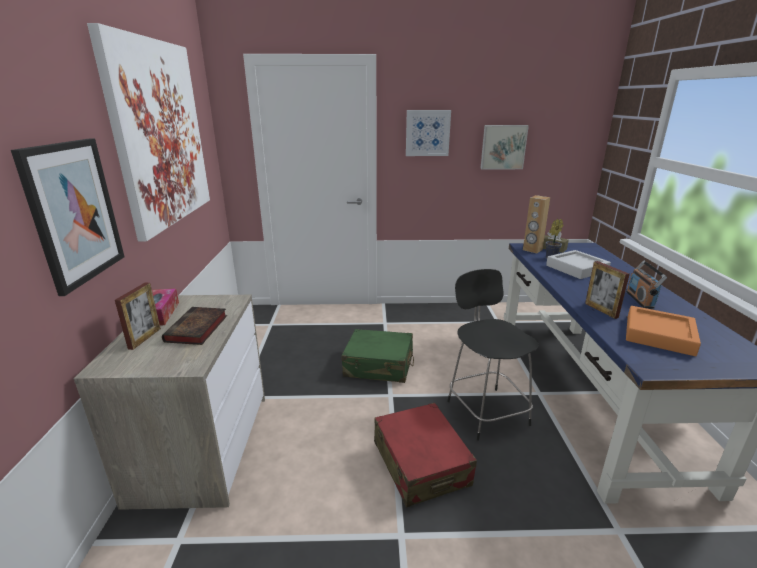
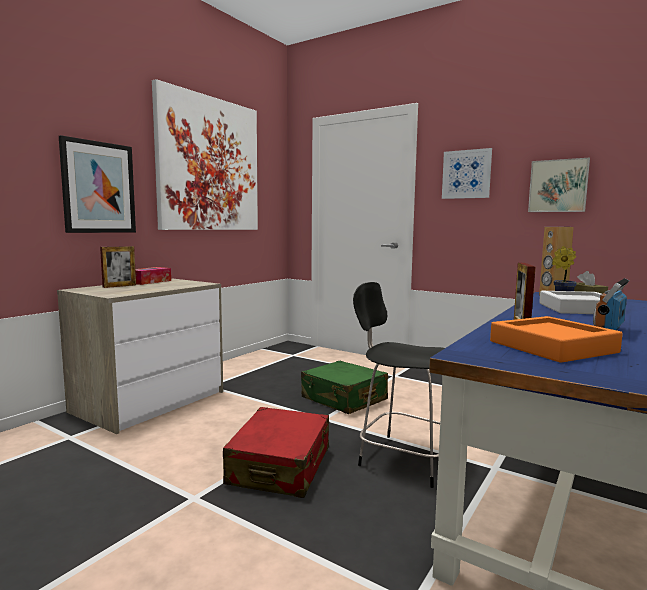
camera: 35 degrees right, 15 degrees down
(197, 329) = (152, 287): book -> none
(485, 410) = (404, 458): black chair -> black chair turned 75 degrees counterclockwise

